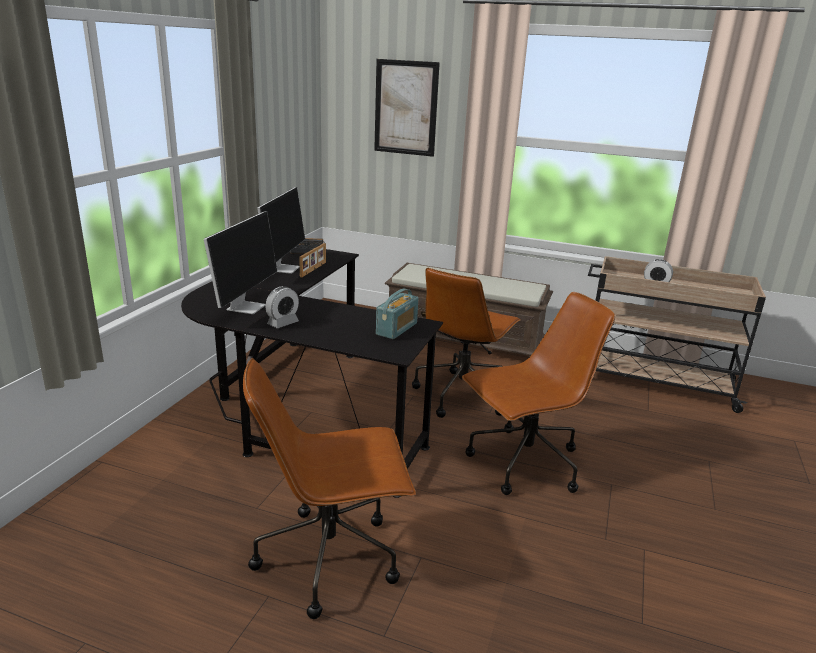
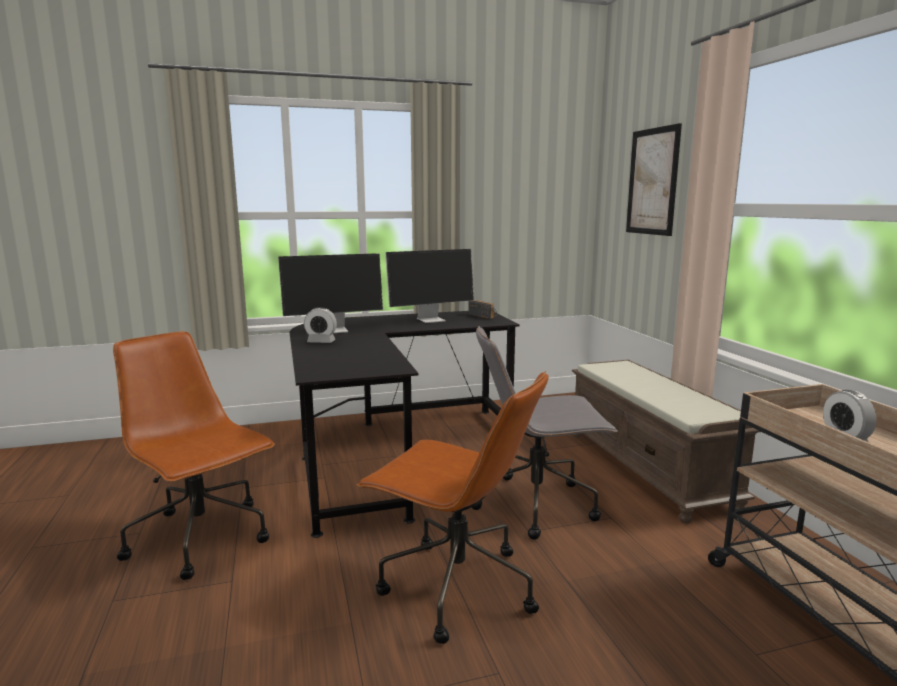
camera: 55 degrees right, 10 degrees down
(314, 269) = (448, 324): picture frame -> none
(397, 329) = (369, 365): radio -> none
(462, 394) = (537, 504): brown office chair -> grey office chair

